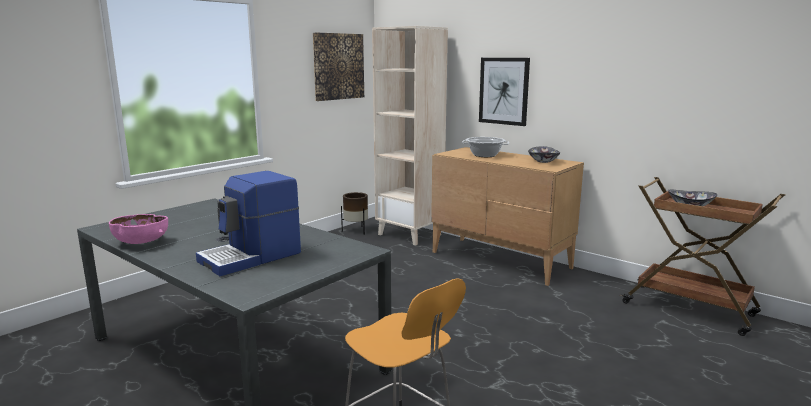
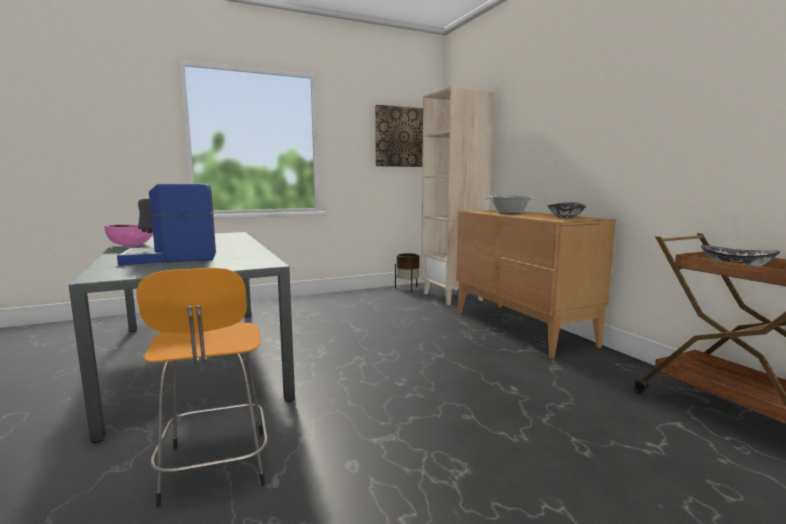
camera: 25 degrees right, 5 degrees down
(504, 91) = (540, 147): picture -> none

